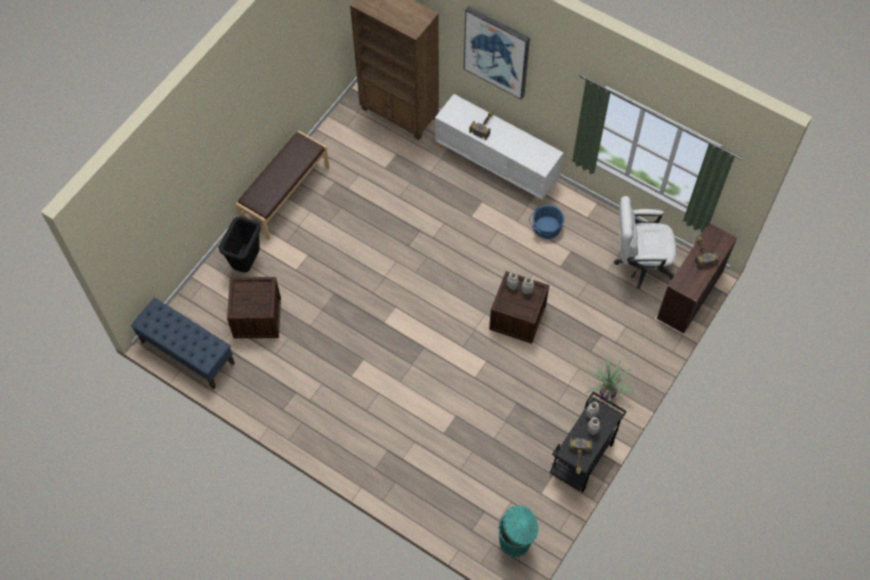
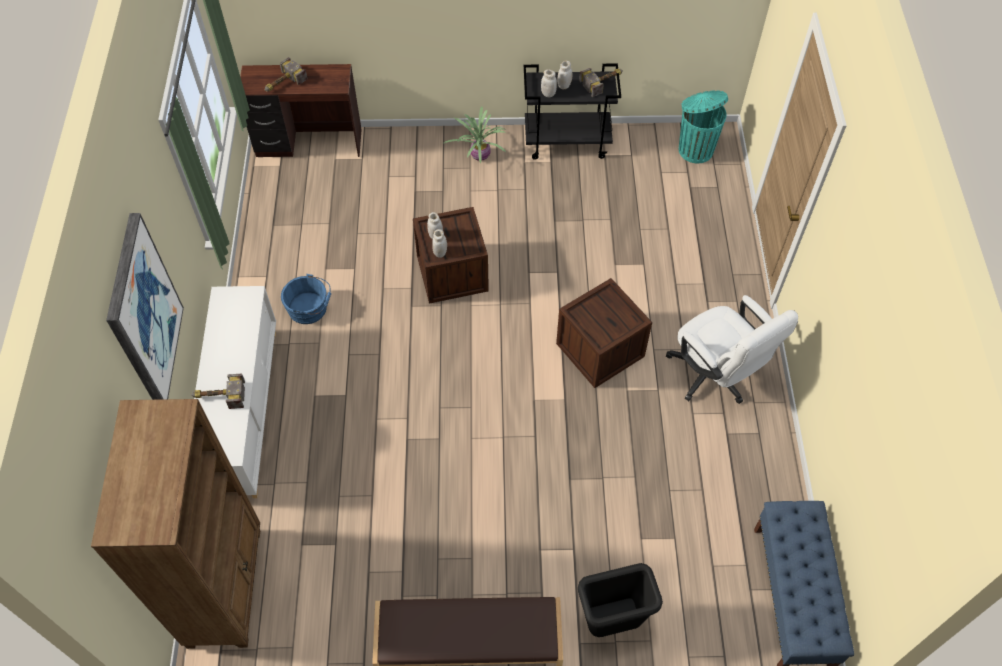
camera: 125 degrees left, 5 degrees down
(257, 317) = (675, 547): crate -> crate (600, 350)
(639, 263) = (298, 201): white office chair -> white office chair (715, 377)

